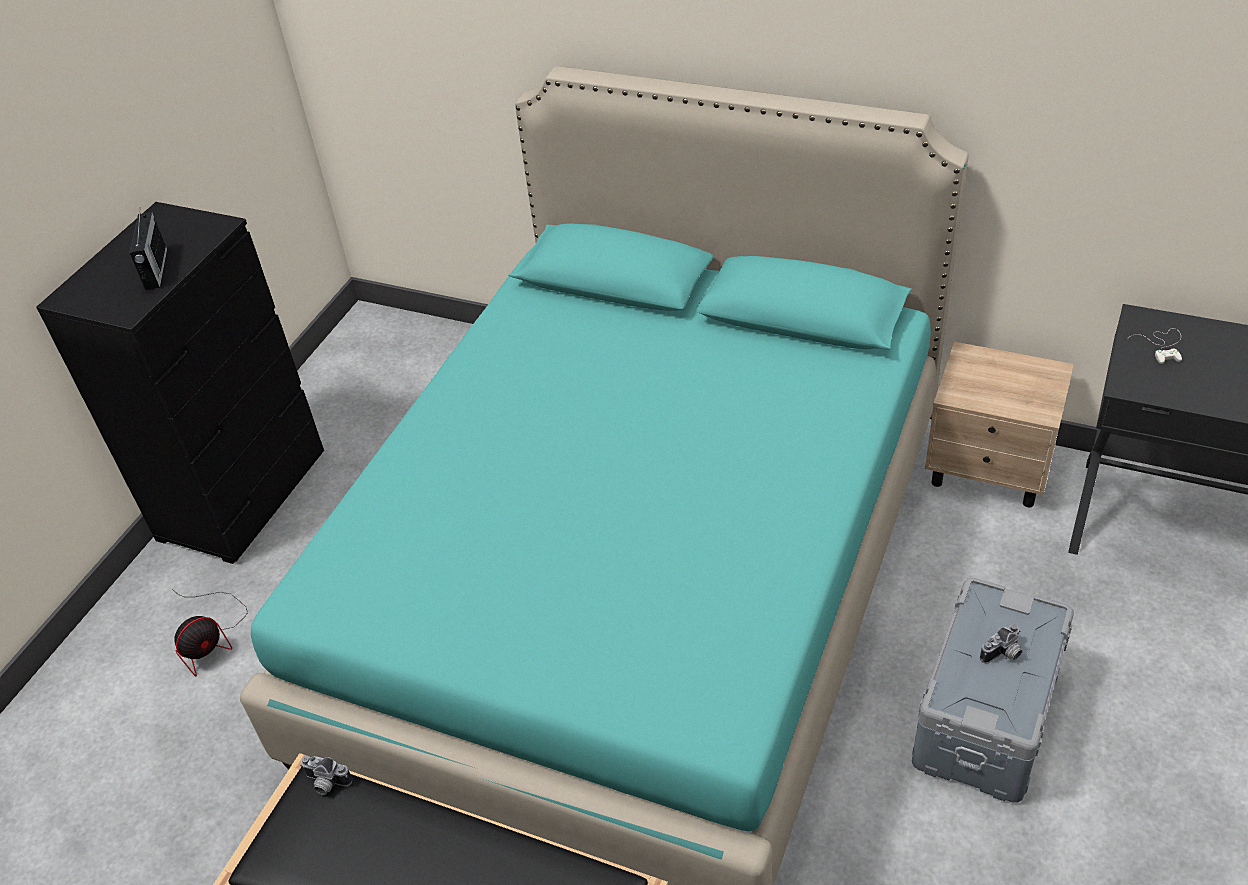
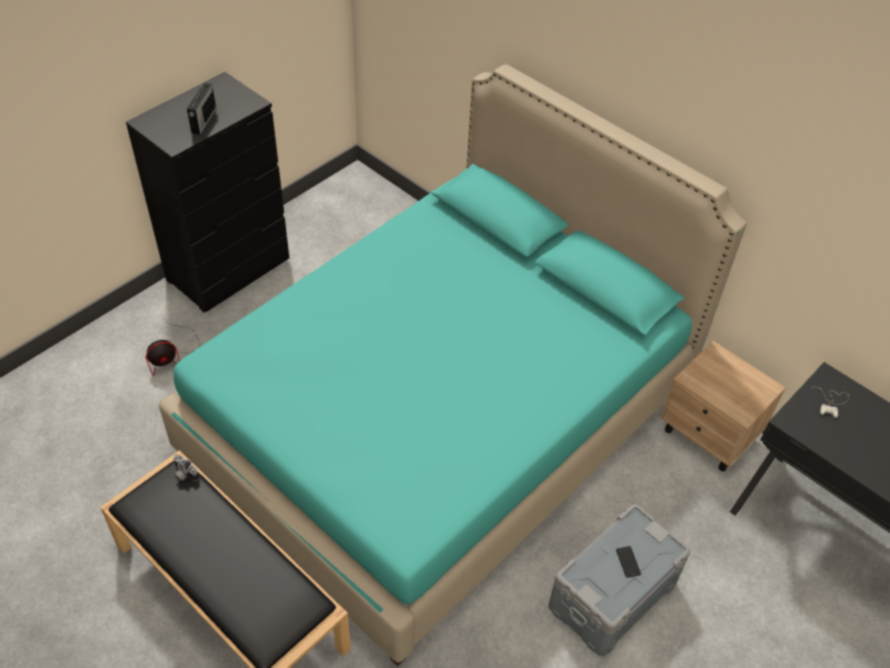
camera: 15 degrees right, 5 degrees up
(1003, 654) = (628, 562): camera -> phone

